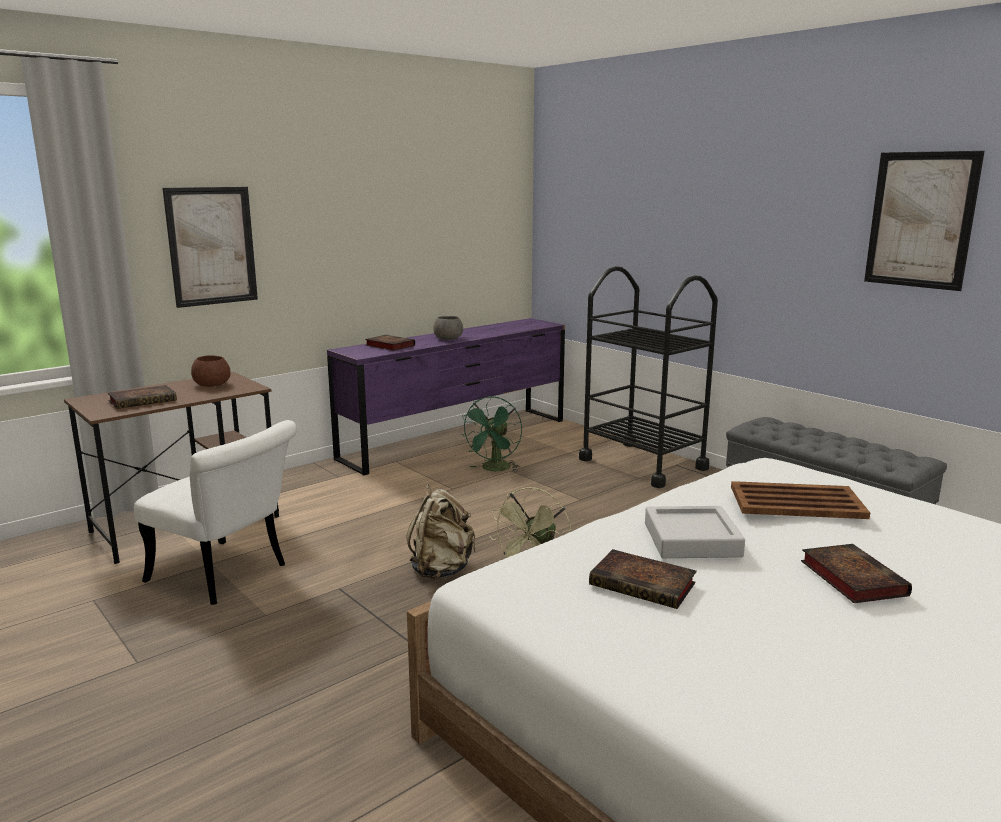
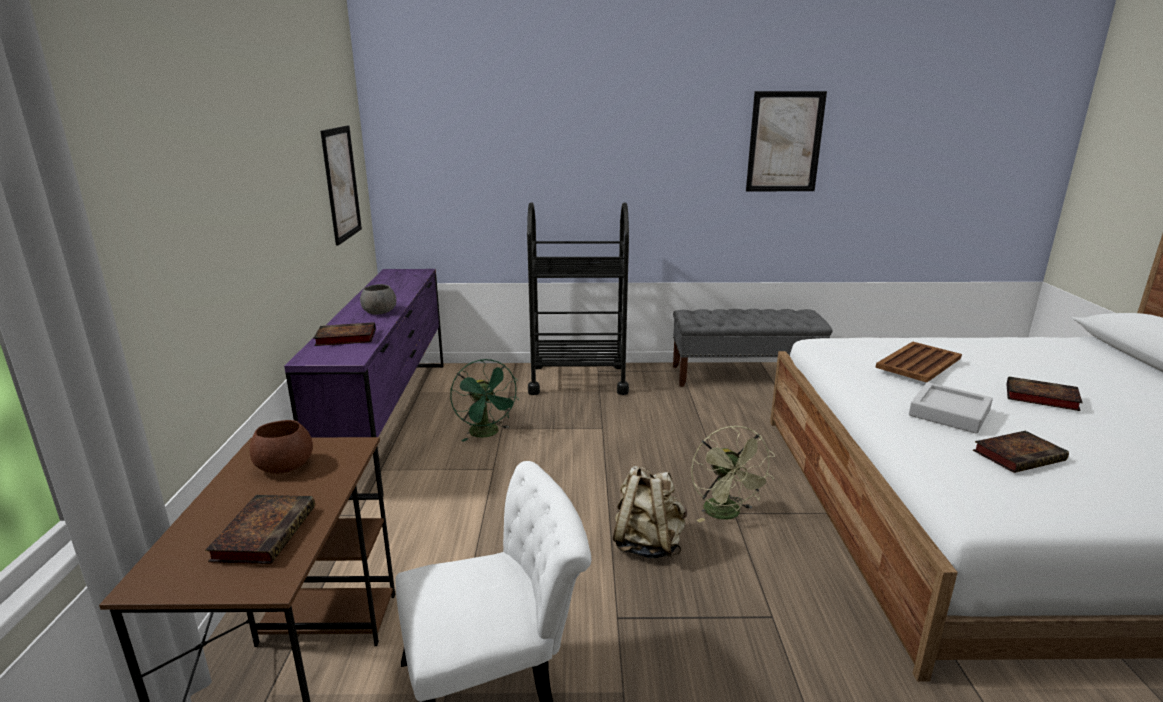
camera: 50 degrees left, 5 degrees up
(212, 246) = (164, 257): picture -> picture (341, 184)

